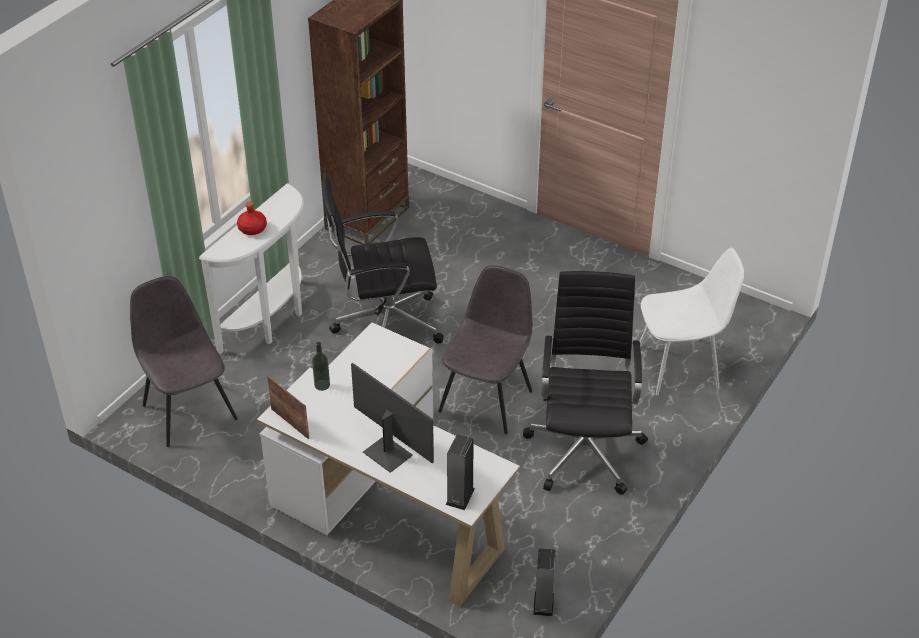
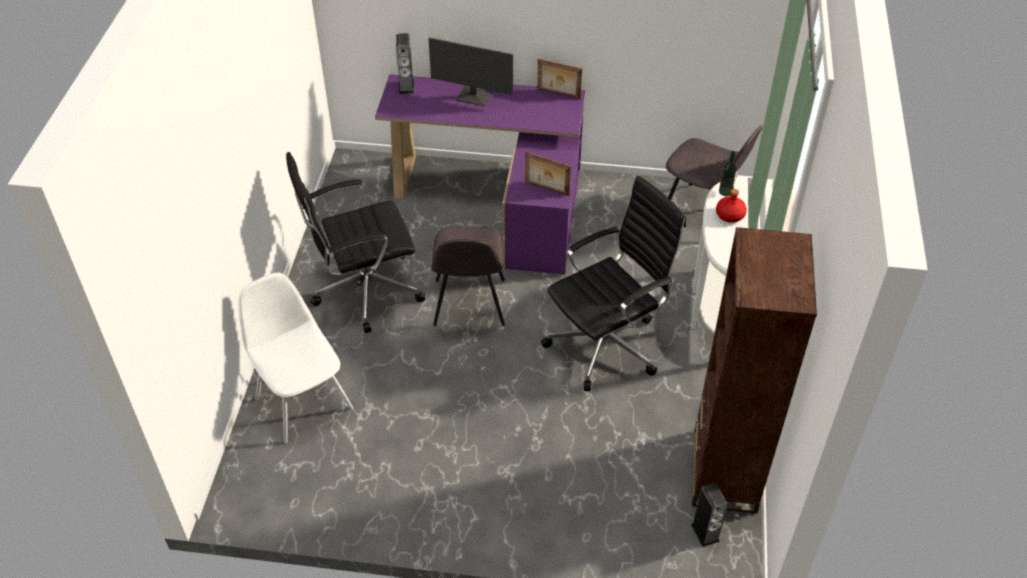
camera: 155 degrees right, 5 degrees up
(322, 385) = (558, 124): bottle -> bottle (725, 191)
(378, 347) = (546, 189): none -> picture frame
(386, 502) = (499, 200): white desk -> purple desk
(543, 603) = (350, 175): speaker -> speaker (705, 532)
(585, 449) = (364, 290): black office chair -> black office chair turned 90 degrees clockwise
(680, 366) = (303, 401): white chair -> white chair turned 90 degrees clockwise

